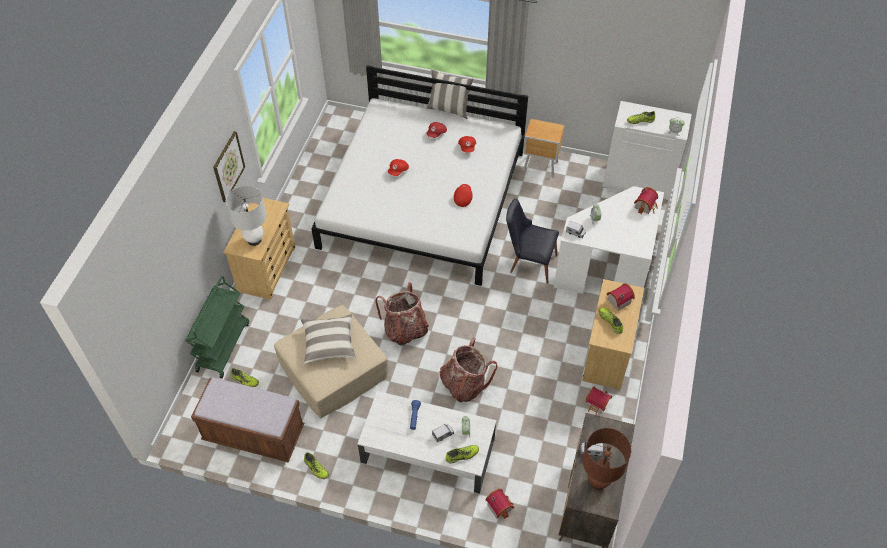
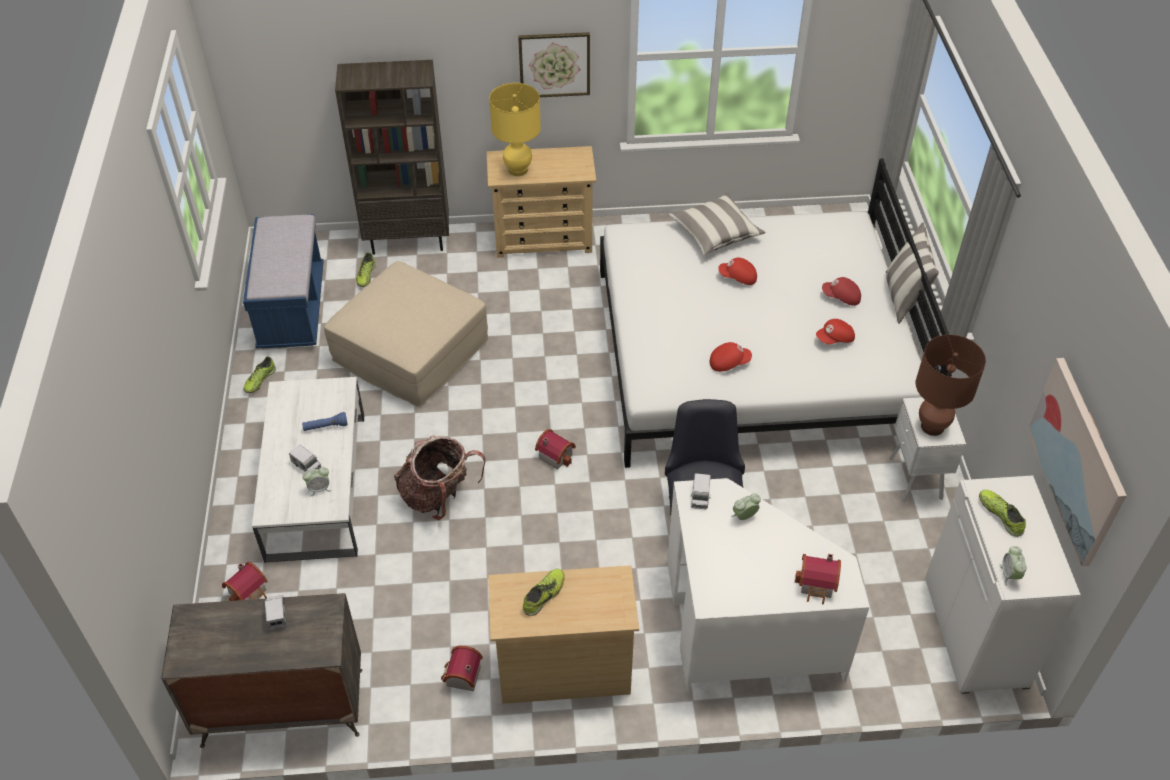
camera: 70 degrees right, 5 degrees down
(223, 346) = (408, 240): green cart -> brown bookcase
(254, 240) = (518, 170): white table lamp -> yellow table lamp
(254, 434) = (292, 309): brown bench -> blue bench
(329, 343) = (411, 306): pillow -> pillow (715, 233)
(405, 330) = (506, 403): backpack -> none
(462, 455) = (278, 495): shoe -> none
(541, 167) = (914, 480): brown nightstand -> white nightstand
(598, 482) = (223, 636): brown table lamp -> brown table lamp (932, 427)
(617, 300) = (593, 595): toy house -> toy house (556, 454)
(649, 72) = (1077, 460): none -> picture

